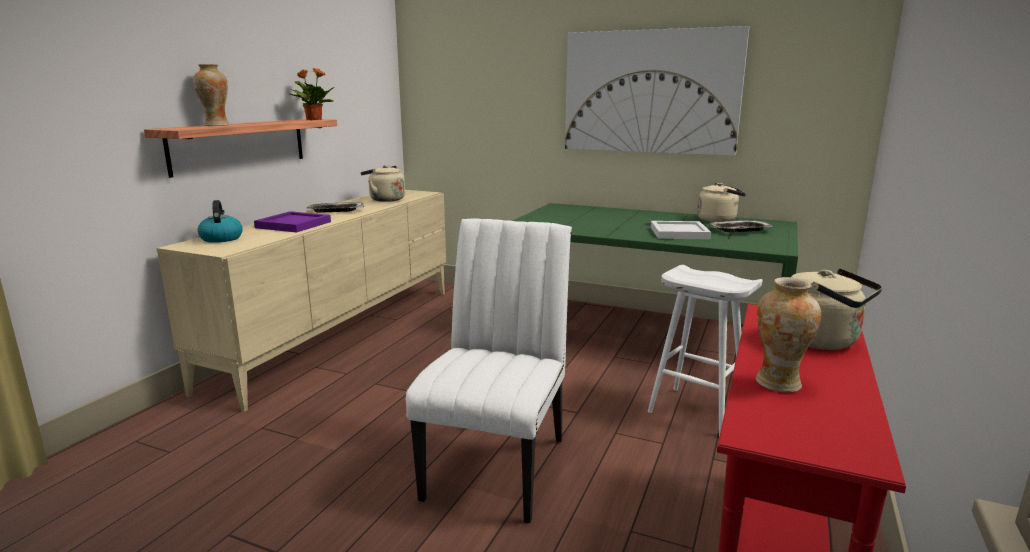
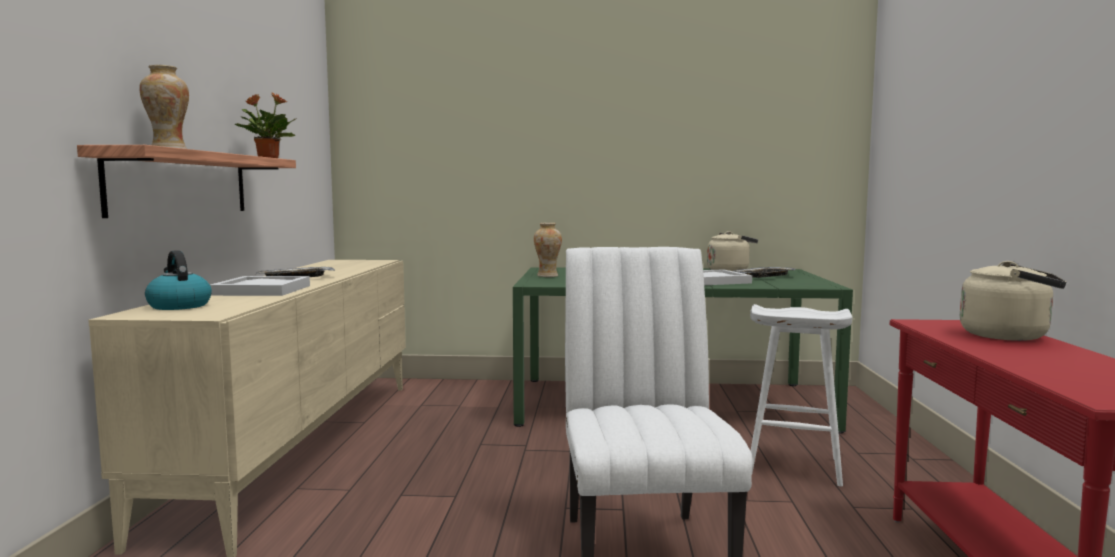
camera: 20 degrees left, 10 degrees down
(292, 225) = (260, 290): purple tray -> white tray
(385, 199) = (340, 267): beige kettle -> none
(650, 92) = (643, 140): picture -> none
(778, 383) = (1042, 365): vase -> vase (547, 276)

